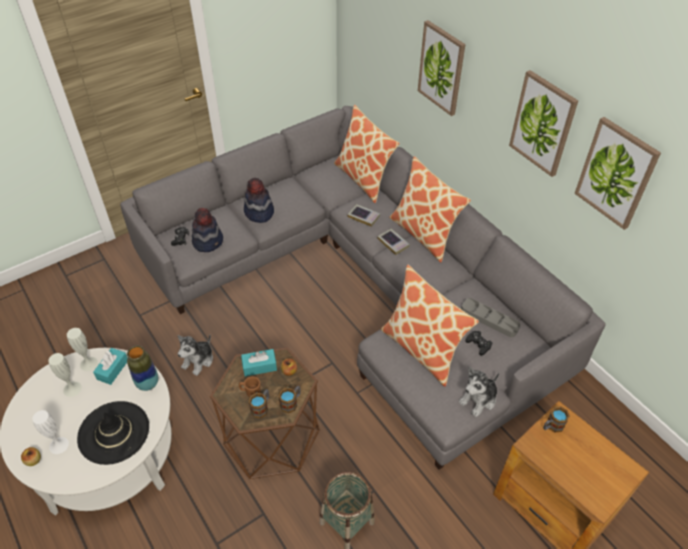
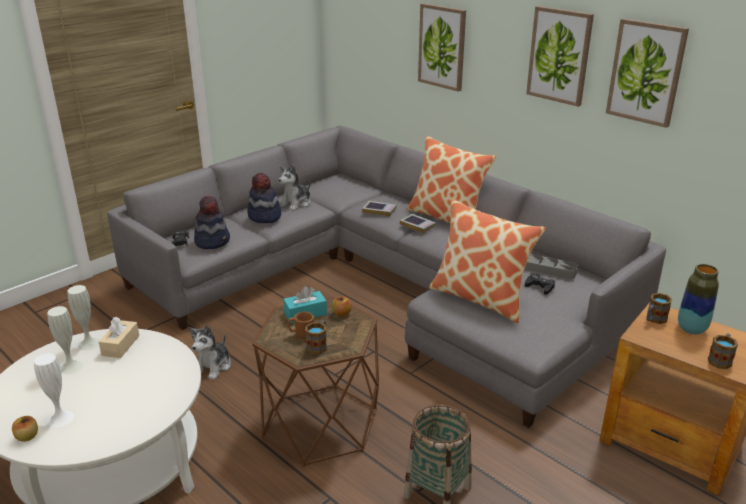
camera: 10 degrees left, 20 degrees down
(112, 369) = (120, 345): turquoise tissue box -> beige tissue box
(114, 432) = (133, 398): black hat -> none
(148, 383) = (168, 352): vase -> vase (691, 329)
(291, 403) = (352, 338): mug -> mug (720, 359)
(364, 178) = (369, 186): pillow -> none
(478, 399) = (559, 329): plush toy -> plush toy (296, 203)

